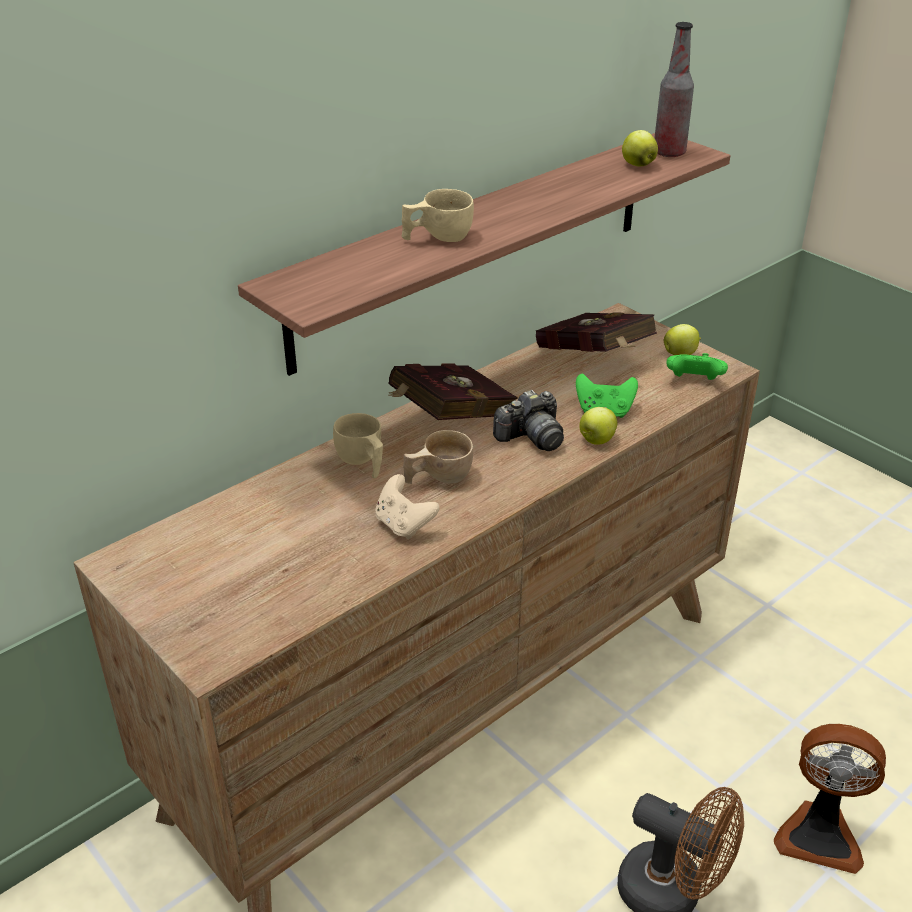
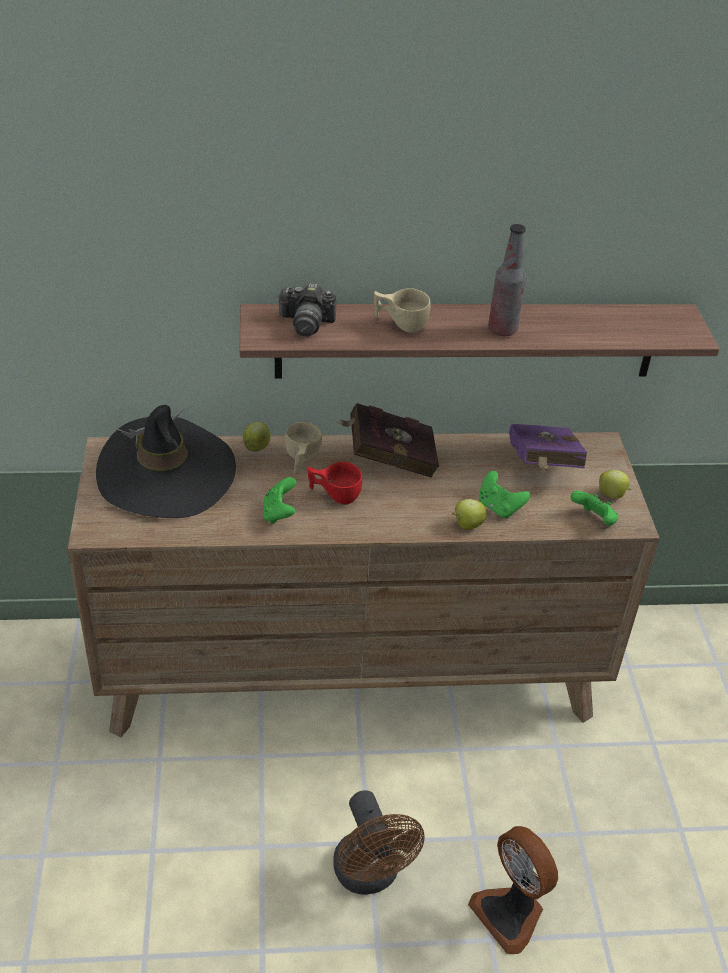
camera: 35 degrees right, 5 degrees up
(225, 551) = (166, 474): none -> black hat
(404, 525) = (279, 513): beige game controller -> green game controller
(437, 478) = (334, 494): beige cup -> red cup
(531, 437) = (426, 499): camera -> camera (306, 323)
(595, 359) = (542, 467): red book -> purple book
(637, 165) = (627, 326): apple -> apple (256, 447)
(669, 153) = (669, 326): bottle -> bottle (502, 330)

